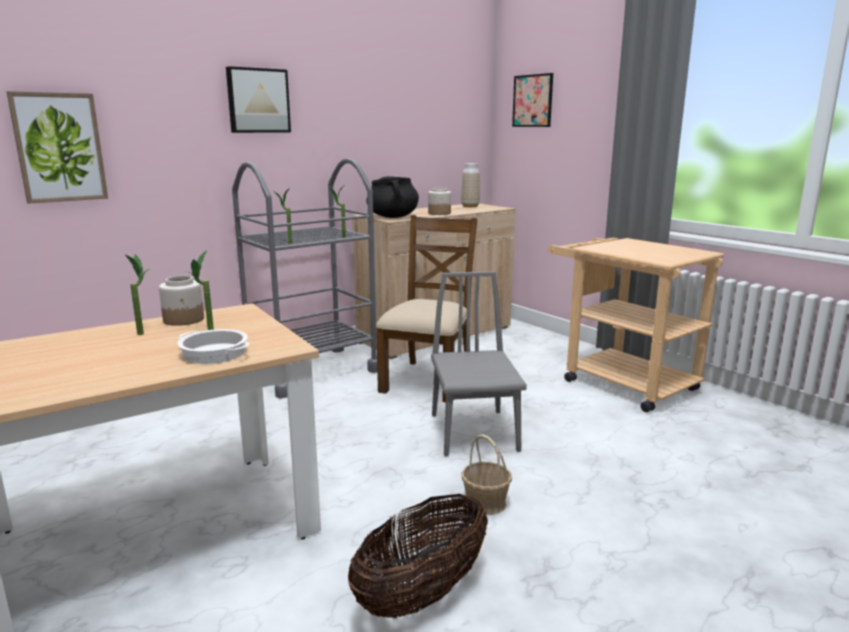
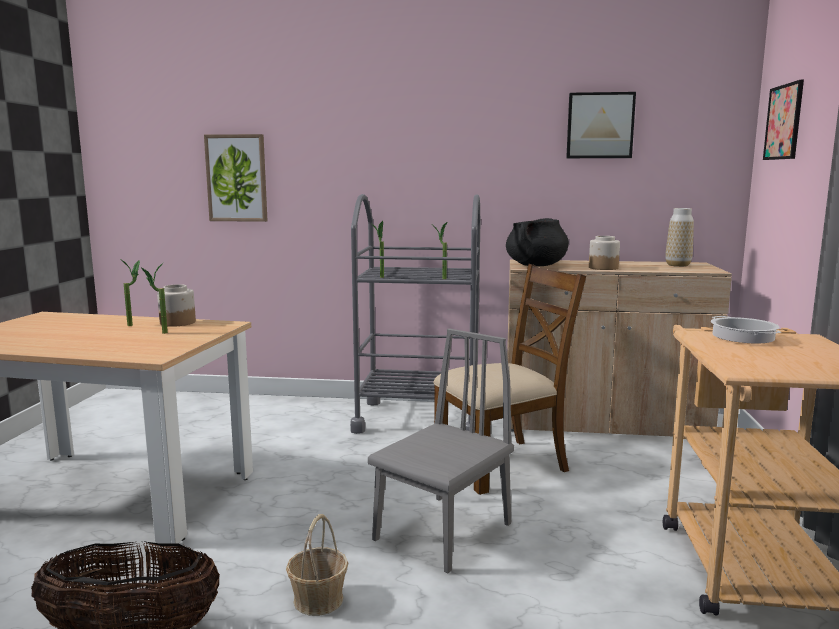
camera: 45 degrees right, 5 degrees down
(213, 353) = (113, 347): cooking pot -> cooking pot (742, 336)
(258, 101) = (409, 135): picture -> picture (600, 126)

